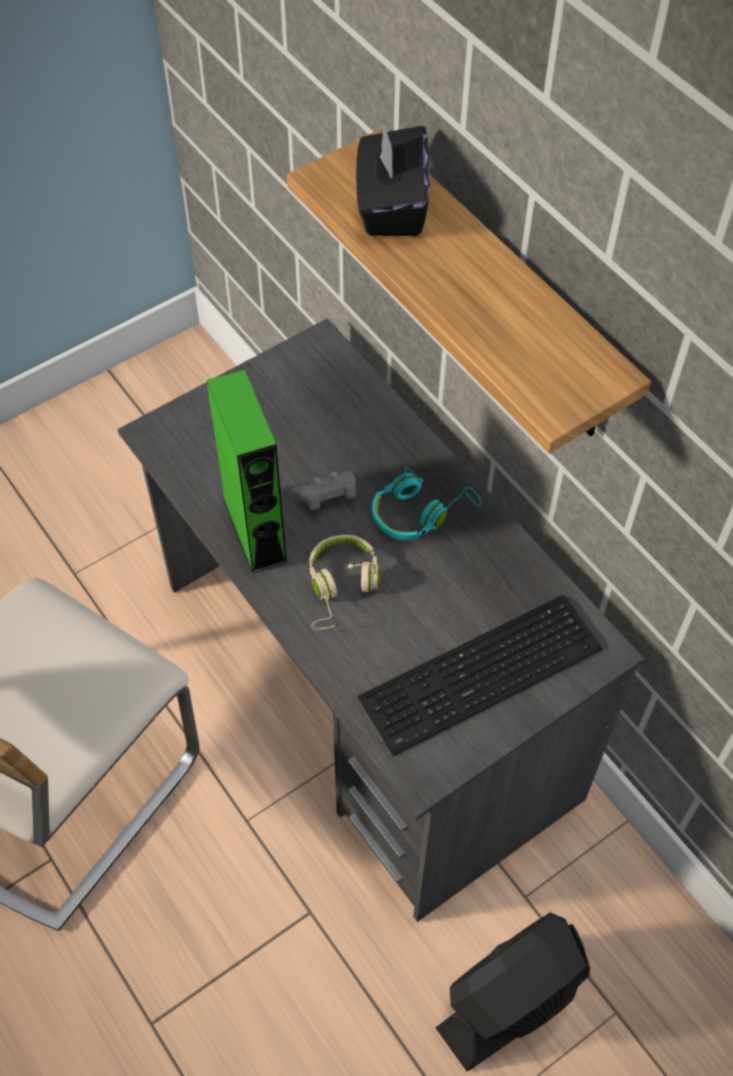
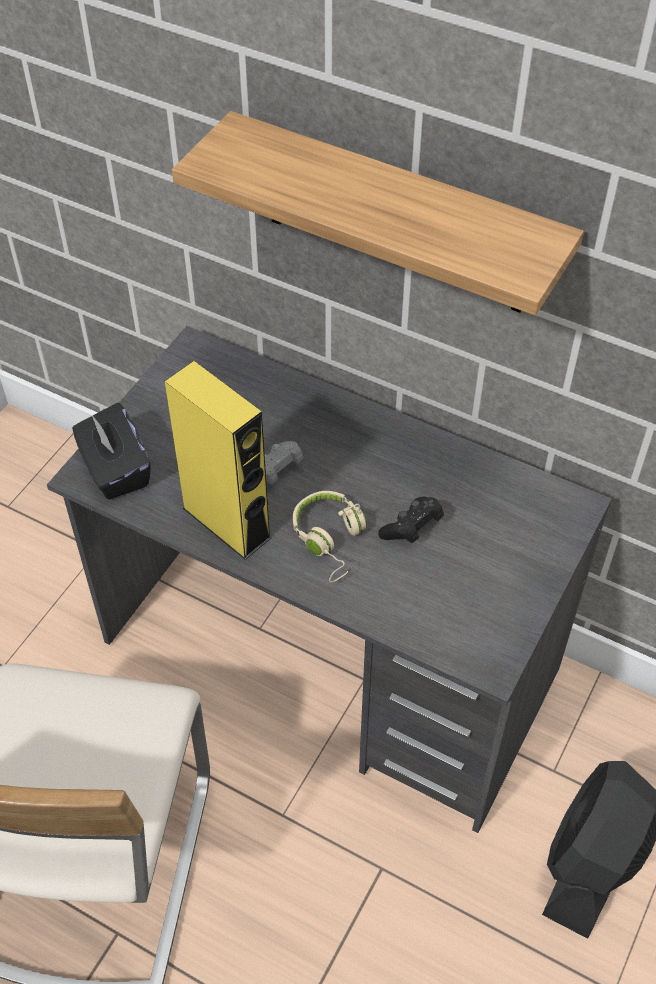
camera: 25 degrees left, 5 degrees down
(255, 531) = (226, 523): green speaker -> yellow speaker
(391, 207) = (282, 167): black tissue box -> black tissue box (115, 470)
(420, 512) = (362, 454): turquoise headphones -> none
(424, 607) = (412, 528): none -> black game controller
(485, 675) = (495, 563): keyboard -> none

